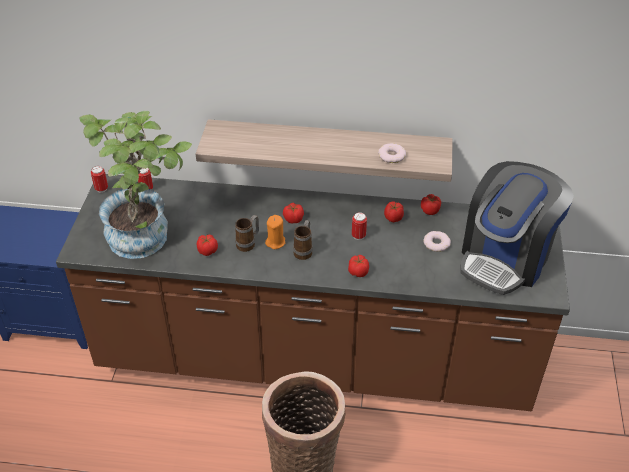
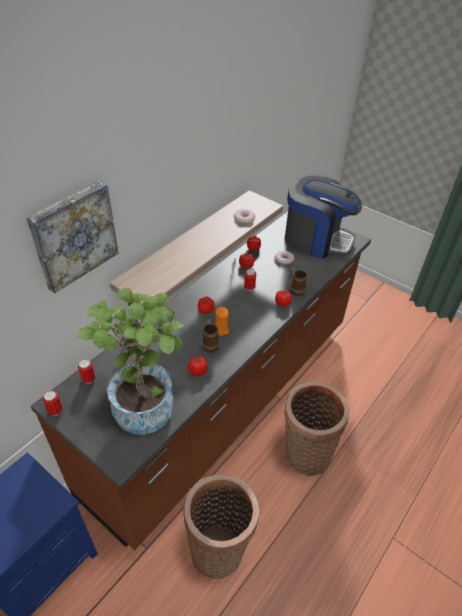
camera: 60 degrees left, 0 degrees up
(143, 438) = (219, 548): none -> basket
(170, 50) = (73, 235): none -> picture
(304, 250) = (241, 319): mug -> mug (295, 290)
(506, 257) = (316, 240): coffee machine -> coffee machine turned 45 degrees counterclockwise

